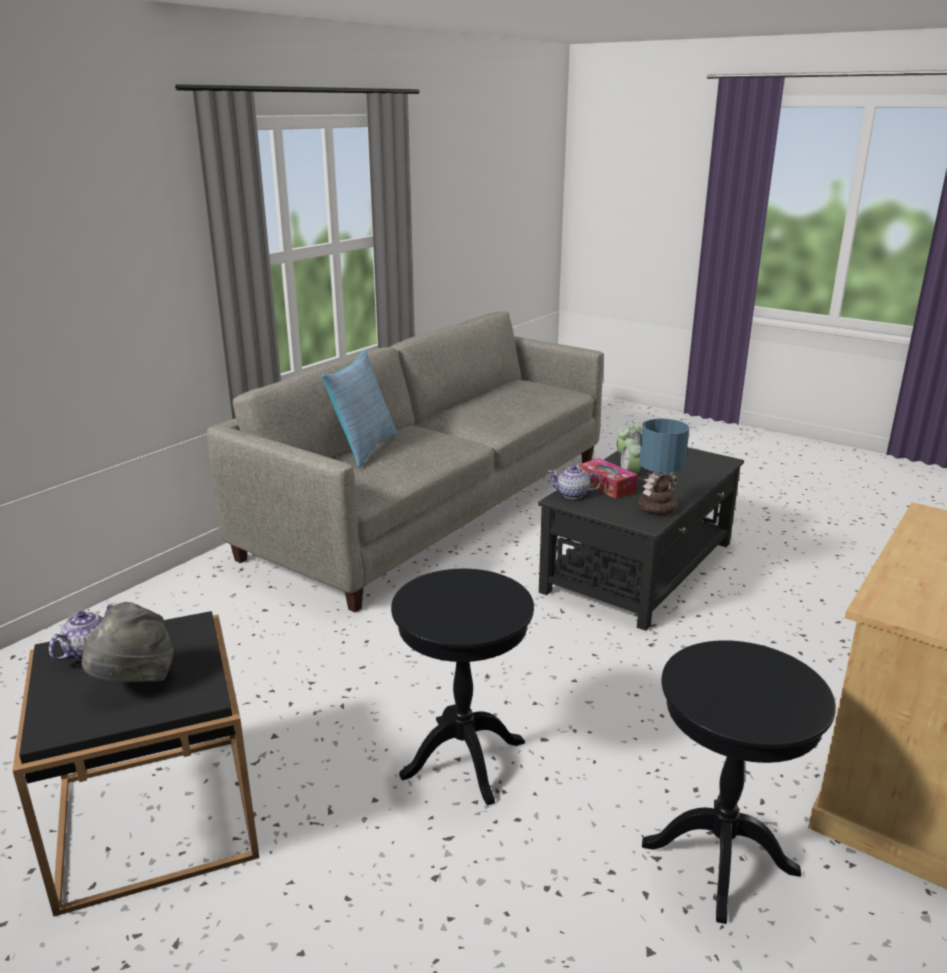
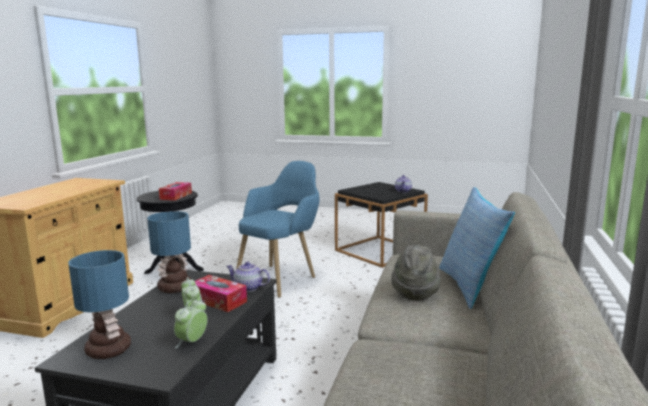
camera: 160 degrees right, 10 degrees down
(134, 682) = (375, 189): grey hat -> grey hat (415, 292)
(463, 759) = (281, 277): black side table -> blue armchair
(573, 494) = (248, 288): teapot -> teapot turned 150 degrees counterclockwise
(695, 462) = (107, 349): none -> table lamp
(718, 672) = (176, 196): none -> tissue box

